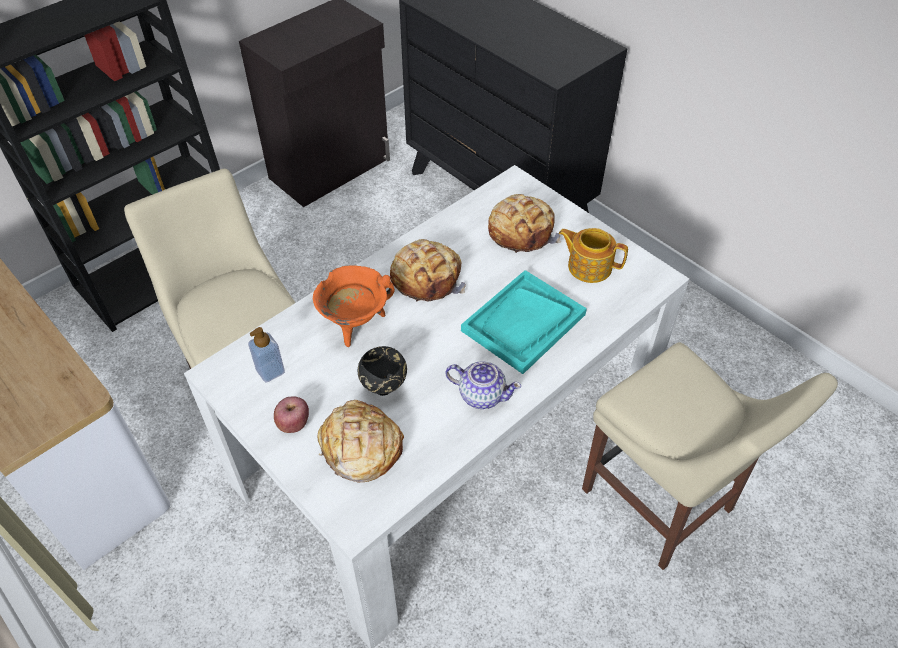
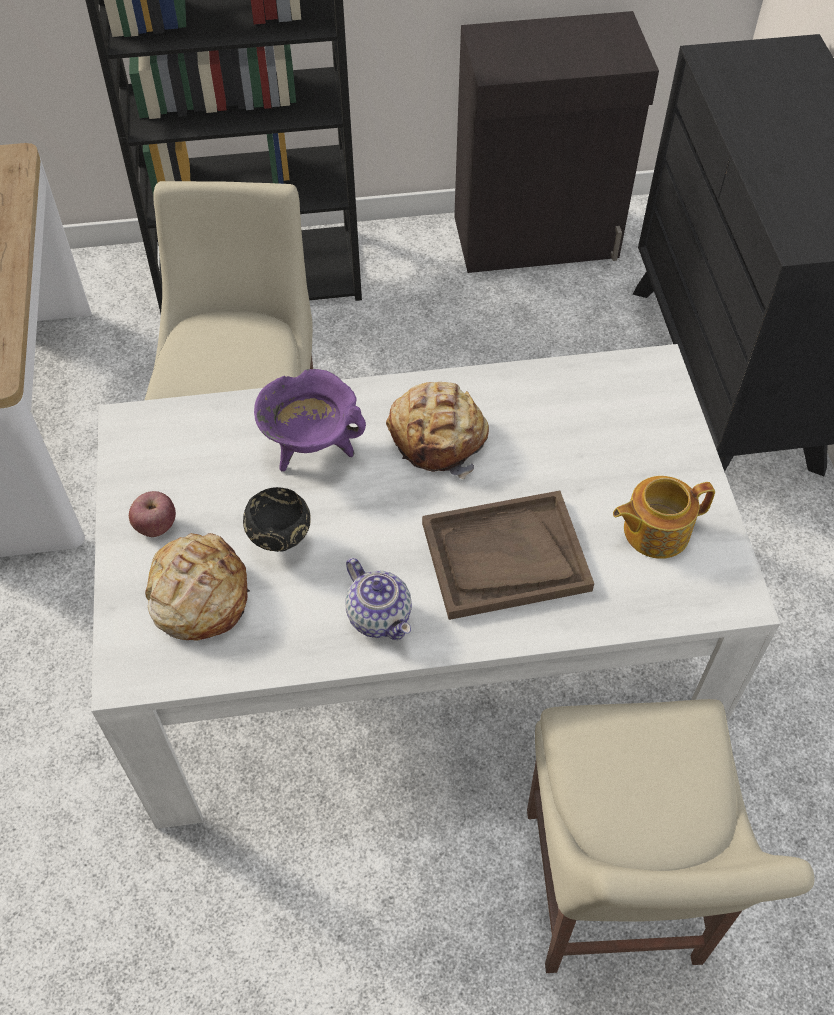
camera: 35 degrees right, 5 degrees up
(270, 371) = (181, 452): soap dispenser -> none
(355, 324) = (312, 449): orange cooking pot -> purple cooking pot
(521, 231) = (607, 437): bread -> none
(523, 323) = (505, 557): turquoise tray -> brown tray
(588, 266) = (654, 530): teapot -> teapot turned 75 degrees counterclockwise

